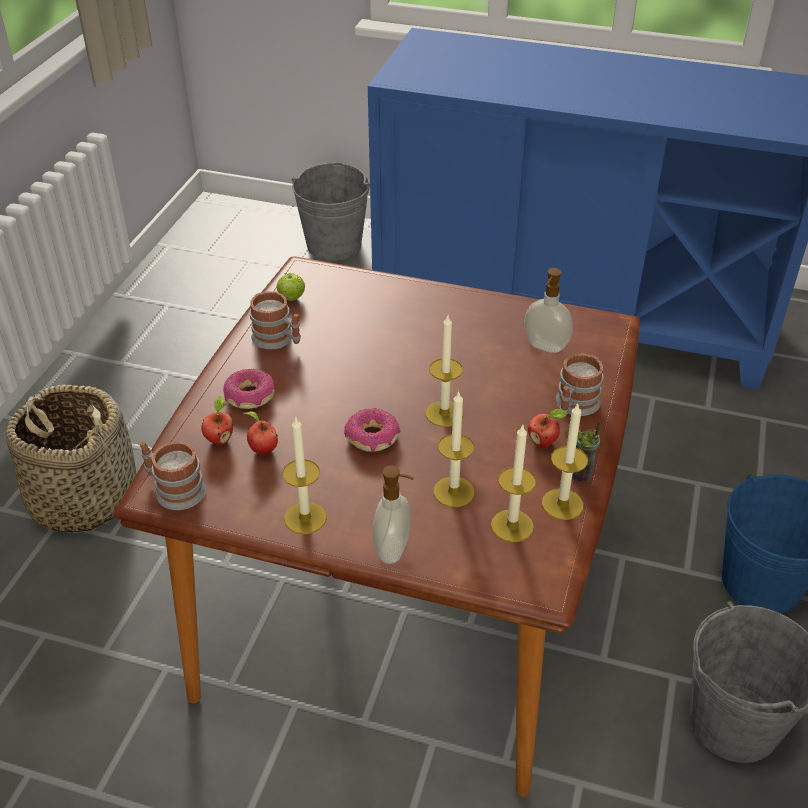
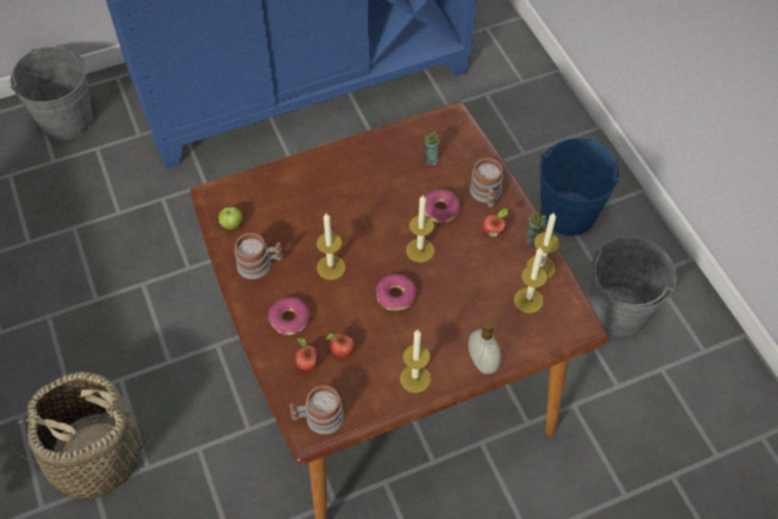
camera: 40 degrees left, 15 degrees up
(453, 492) = (478, 301): candle -> candle (331, 267)
(506, 392) = (440, 210): none -> donut
(545, 347) = (430, 160): soap dispenser -> cup

